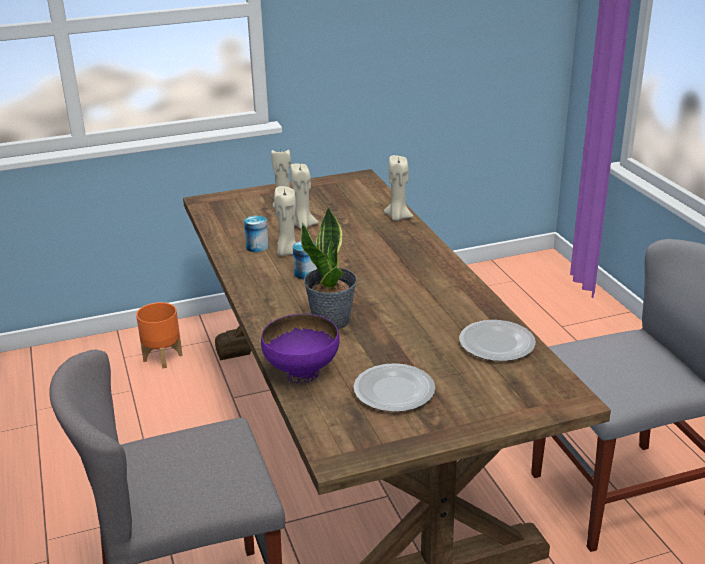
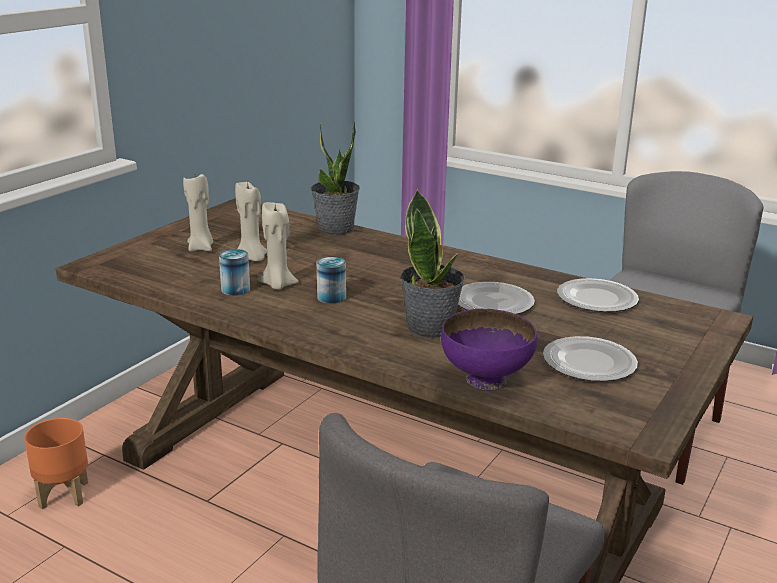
camera: 40 degrees left, 5 degrees down
(398, 217) = (336, 229): beige candle -> potted plant
(408, 317) = (492, 303): none -> plate

